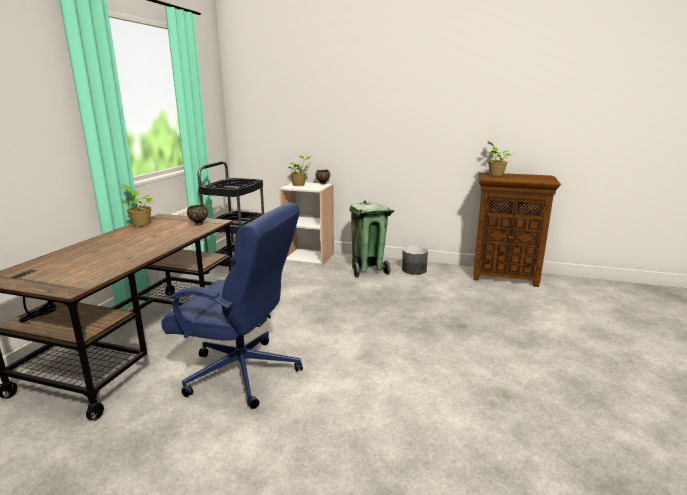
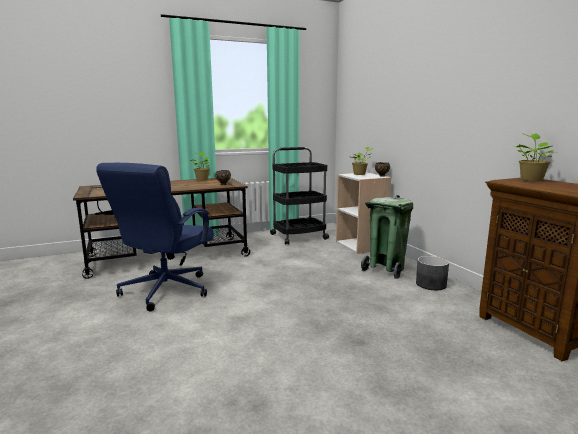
camera: 50 degrees right, 5 degrees down
(242, 372) = (166, 290): blue office chair -> blue office chair turned 45 degrees clockwise

